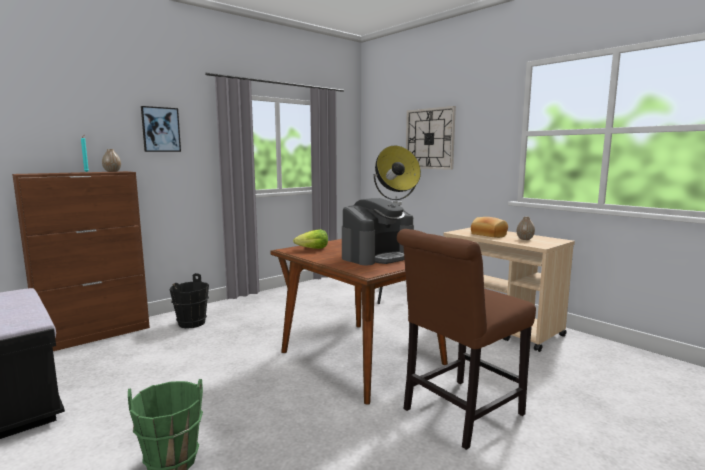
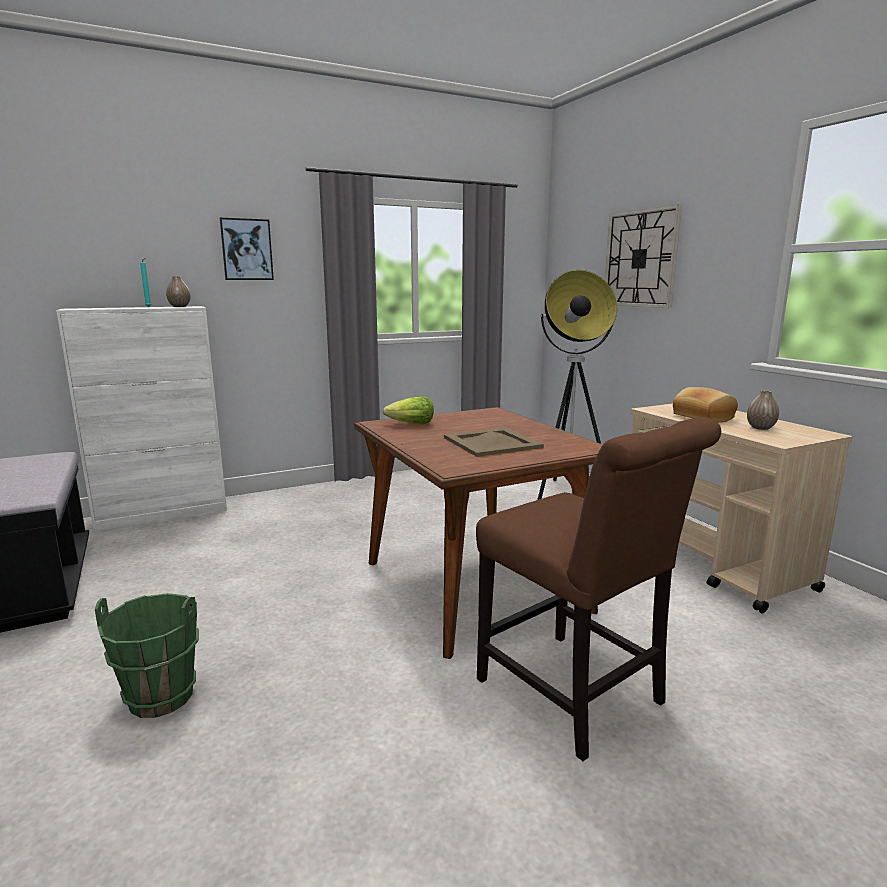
camera: 15 degrees right, 5 degrees up
(96, 335) = (163, 514): brown cabinet -> white cabinet
(192, 323) = (279, 510): black bucket -> none
(377, 256) = (492, 442): coffee machine -> beige tray
(458, 414) = (576, 697): brown chair -> brown chair turned 105 degrees counterclockwise

